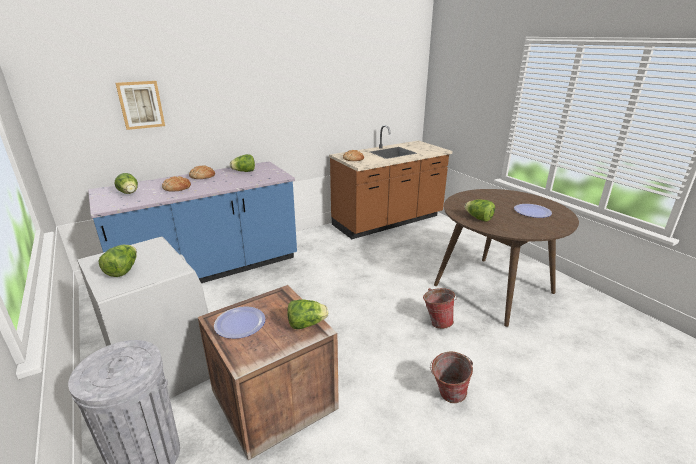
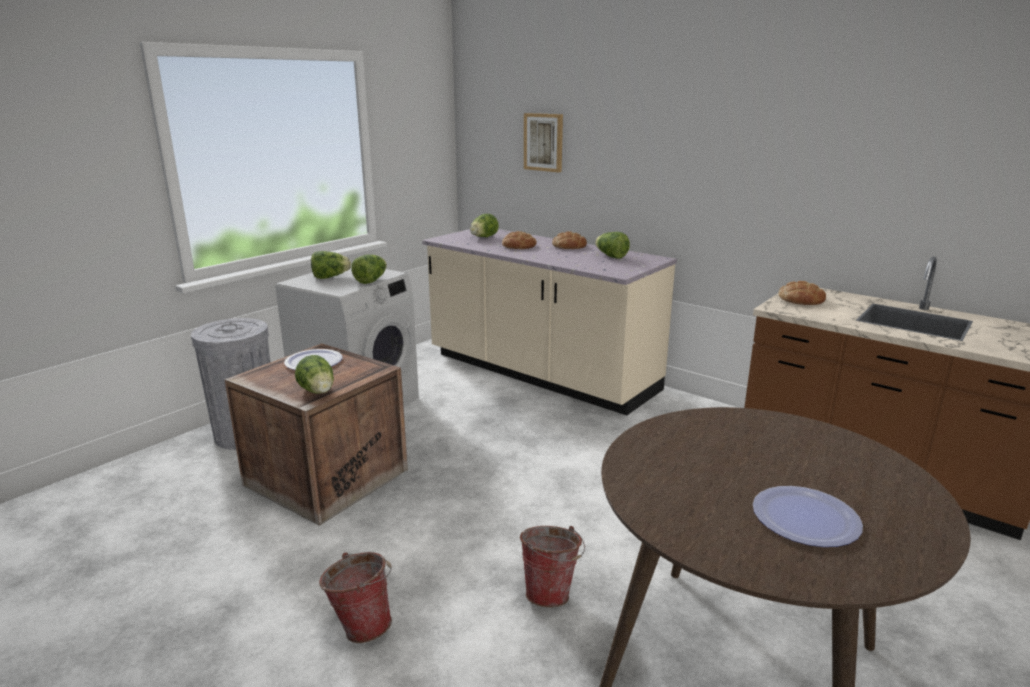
camera: 70 degrees right, 5 degrees down
(210, 270) = (540, 373): blue counter -> beige counter
(478, 218) = (671, 446): lettuce -> lettuce (371, 281)

